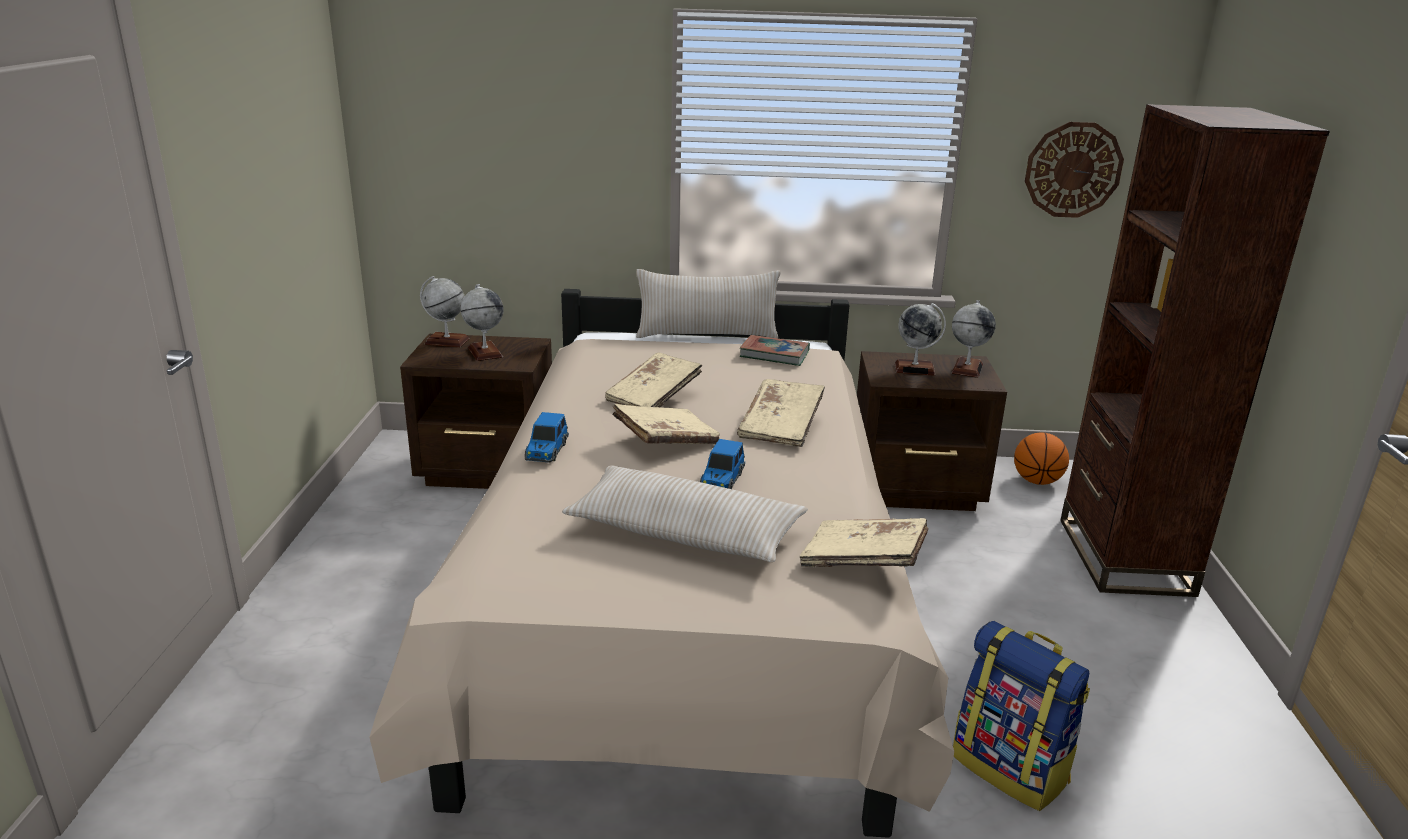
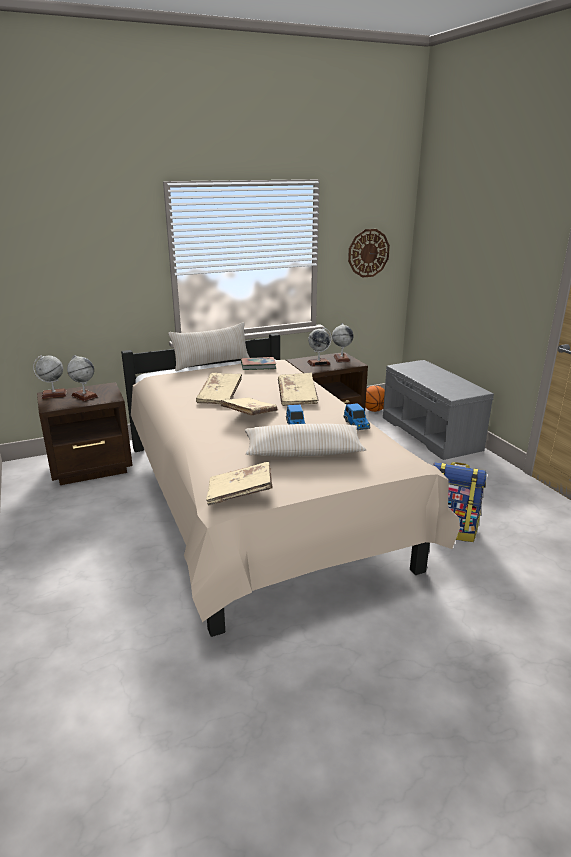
camera: 25 degrees left, 0 degrees up
(546, 451) = (193, 432): toy car -> toy car (356, 425)
(863, 561) = (392, 443): beige book -> beige book (240, 493)
(1124, 556) = (431, 433): brown bookcase -> grey bench

